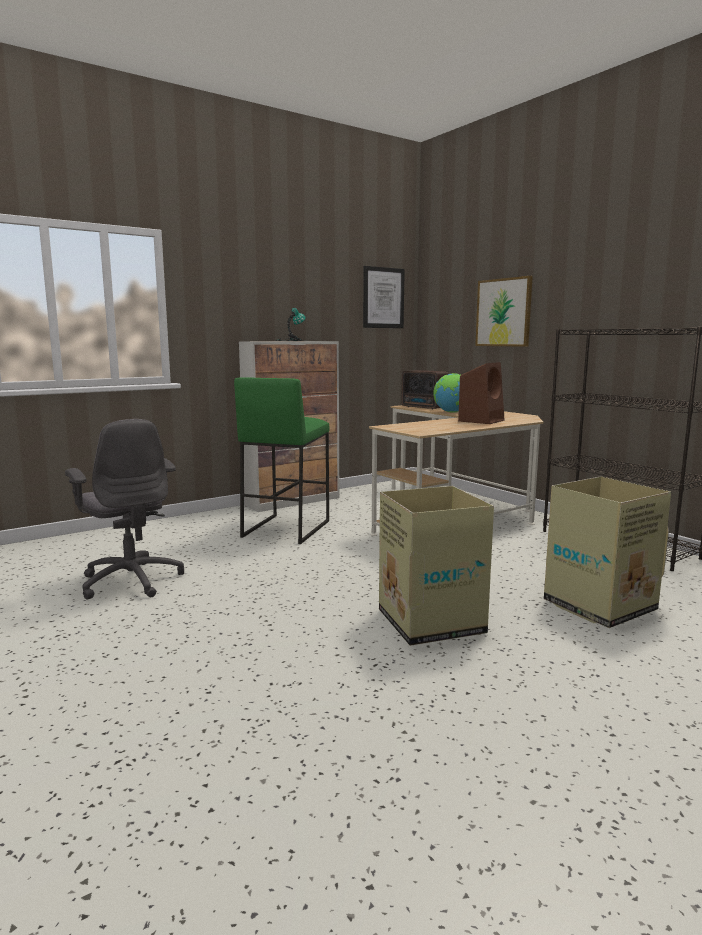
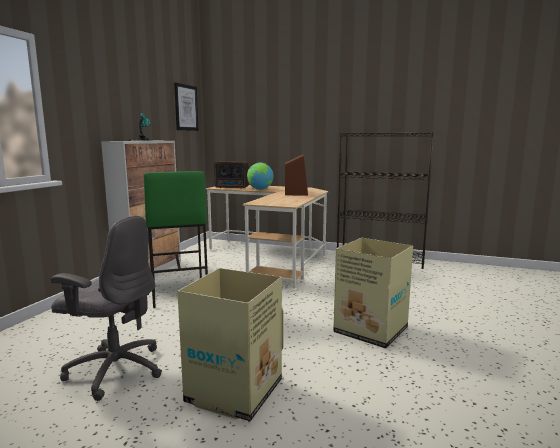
camera: 35 degrees left, 0 degrees up
(503, 312) = (281, 121): picture -> none
(598, 606) = (425, 295): cardboard box -> cardboard box (233, 392)

